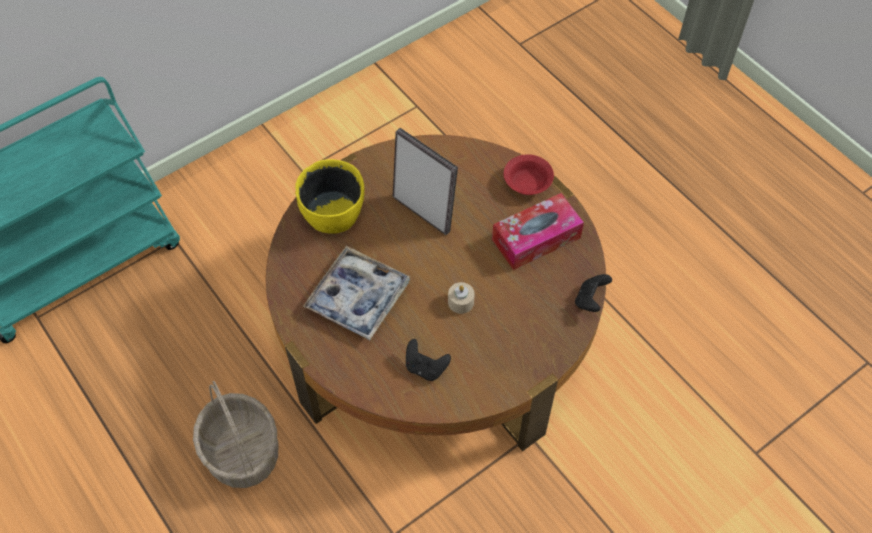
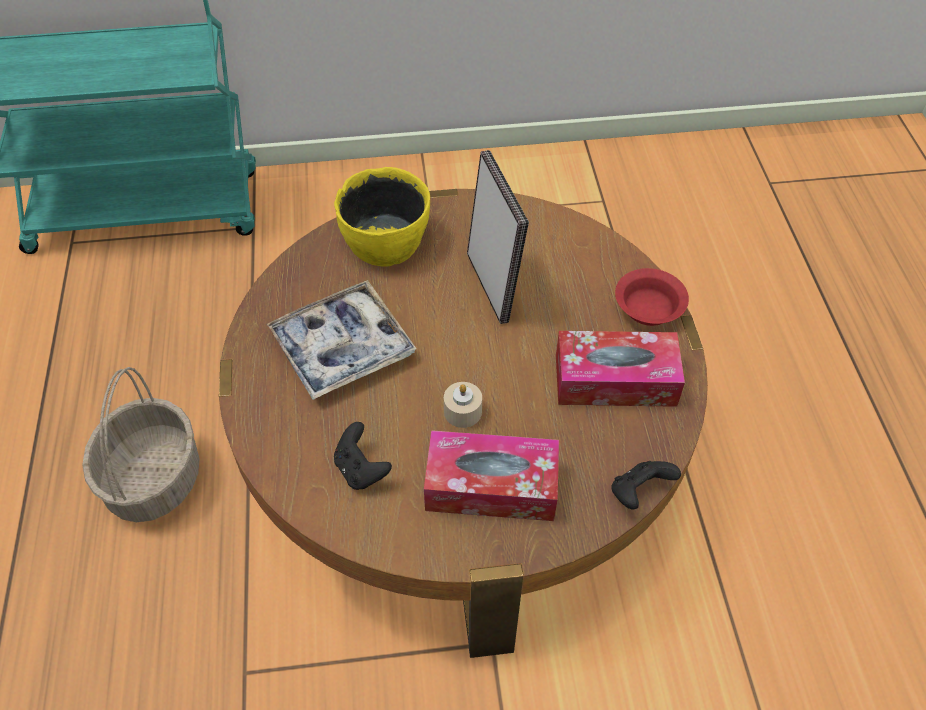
camera: 30 degrees right, 5 degrees down
(507, 338) = (491, 486): none -> tissue box

